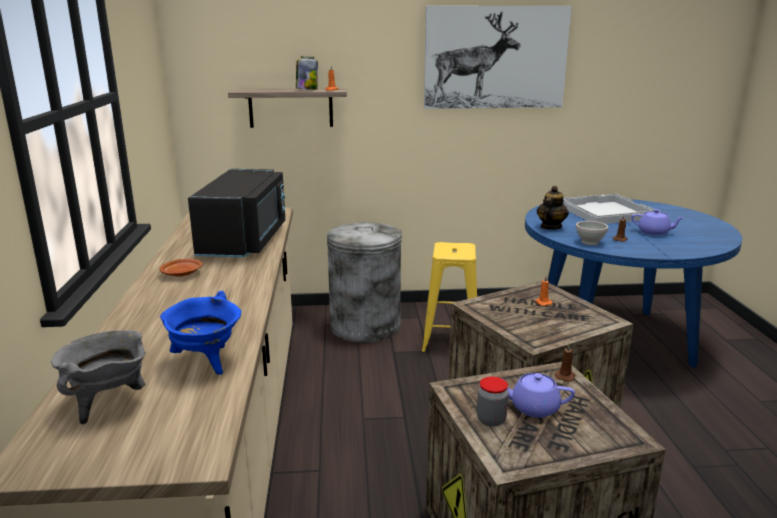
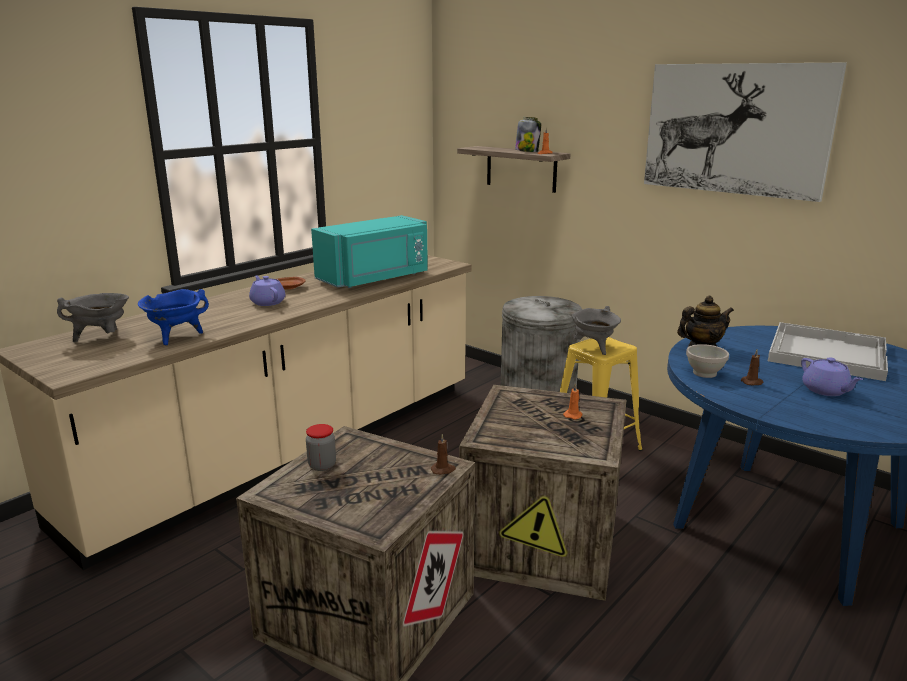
camera: 45 degrees right, 0 degrees up
(245, 241) = (375, 279): black microwave -> turquoise microwave
(454, 253) = (594, 348): none -> grey cooking pot
(533, 408) = (366, 474): purple teapot -> purple teapot (267, 302)

